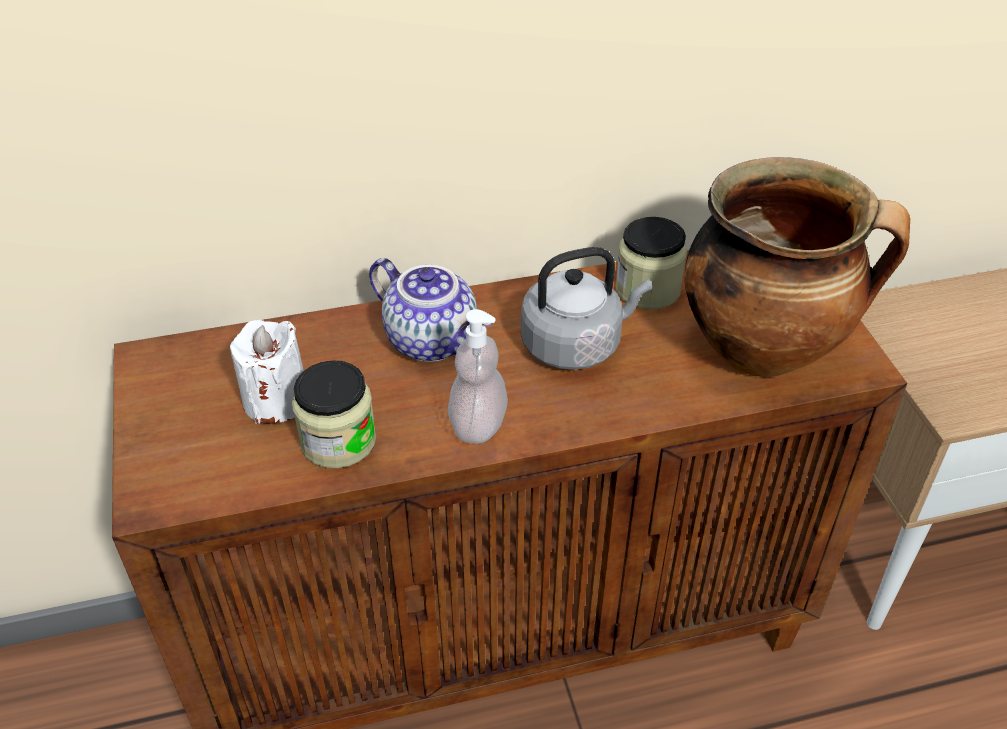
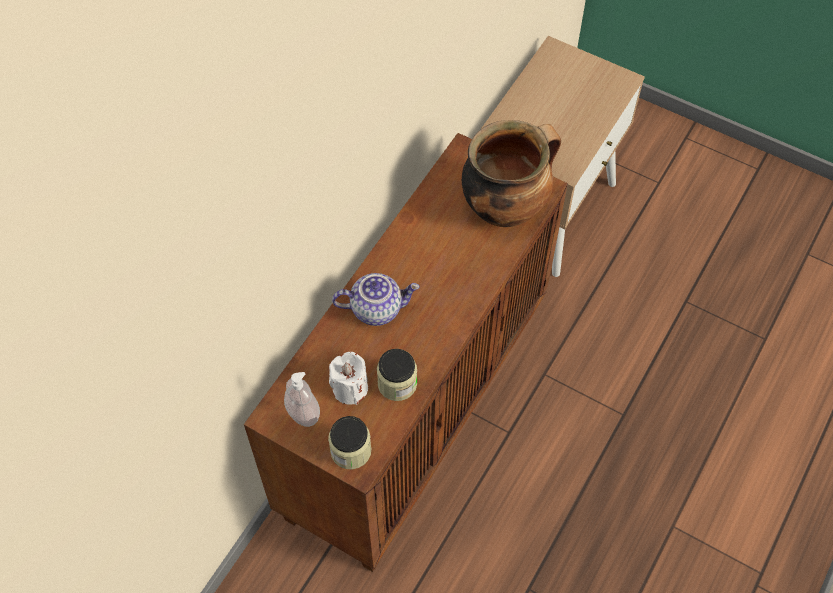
camera: 45 degrees left, 15 degrees up
(478, 425) = (440, 331): soap dispenser -> soap dispenser (303, 412)
(576, 344) = (434, 263): grey kettle -> none
(647, 289) = (431, 212): jar -> jar (351, 451)

